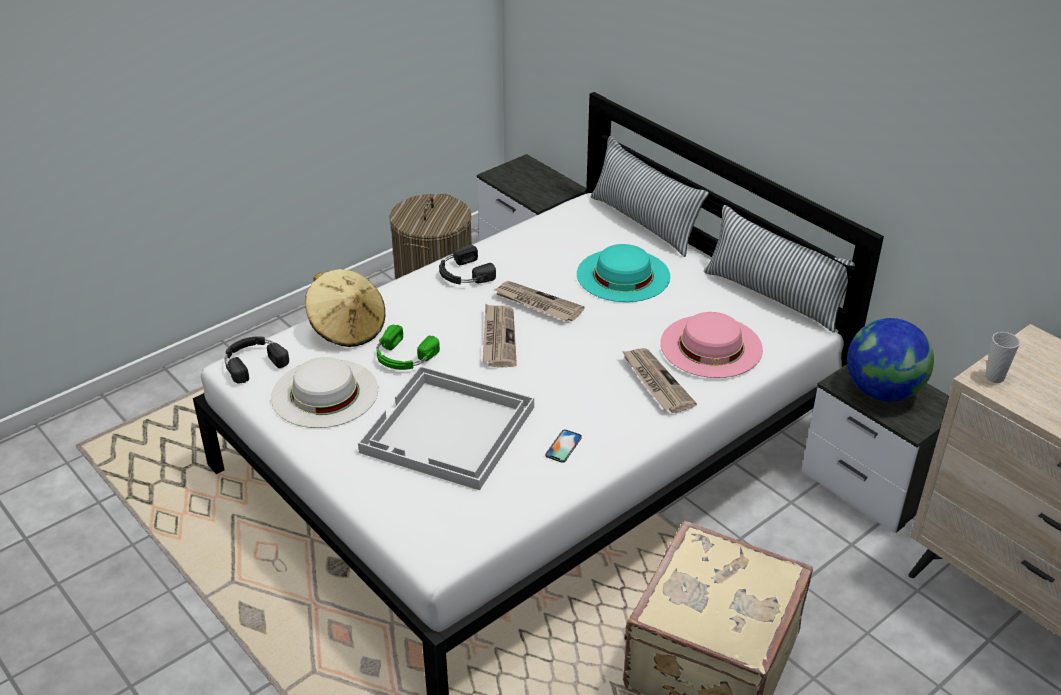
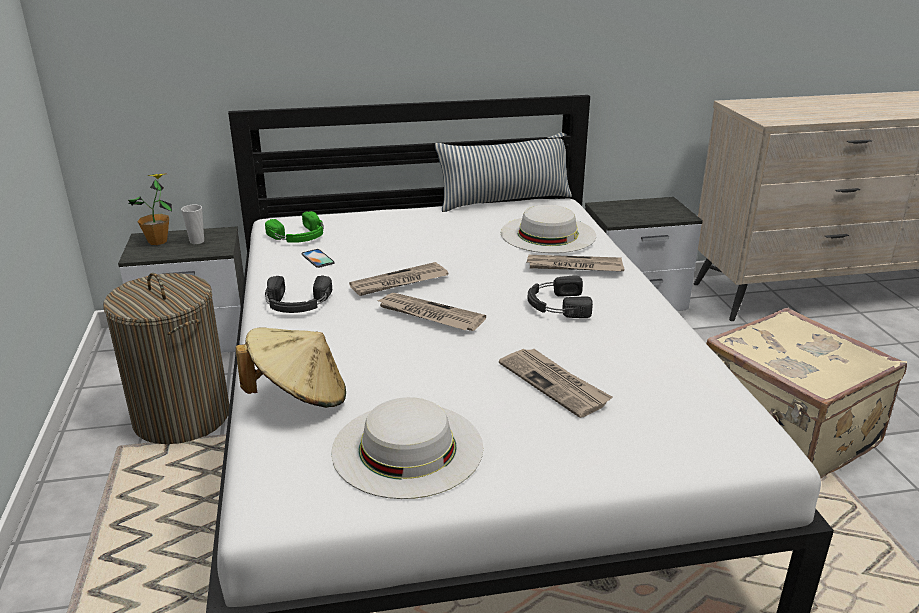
camera: 60 degrees left, 10 degrees down
(253, 362) = (275, 491): black headphones -> black headphones (556, 305)
(403, 357) = (397, 376): green headphones -> green headphones (299, 236)
(449, 430) = (554, 384): white tray -> newspaper
(525, 171) = (158, 241): none -> potted plant
(563, 446) = (628, 331): phone -> phone (318, 258)
(623, 275) = (405, 238): turquoise hat -> none
(644, 223) = (341, 212): pillow -> none
(711, 346) = (548, 234): pink hat -> white hat
(882, 391) = (636, 212): globe -> none
(994, 377) = (770, 118): cup -> cup (197, 241)

